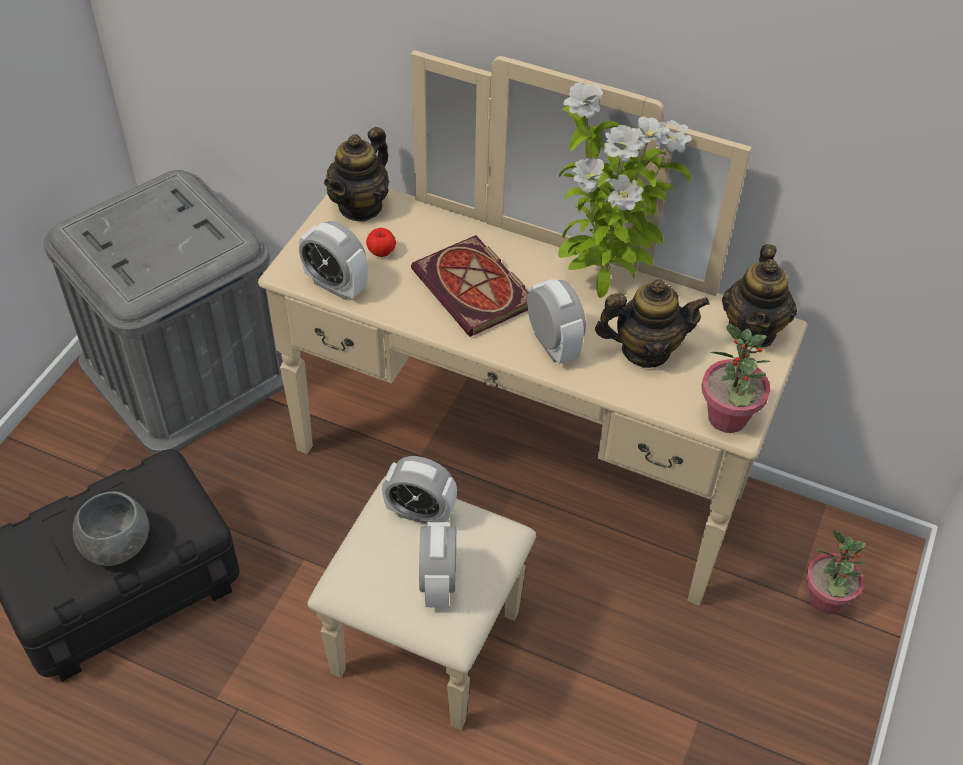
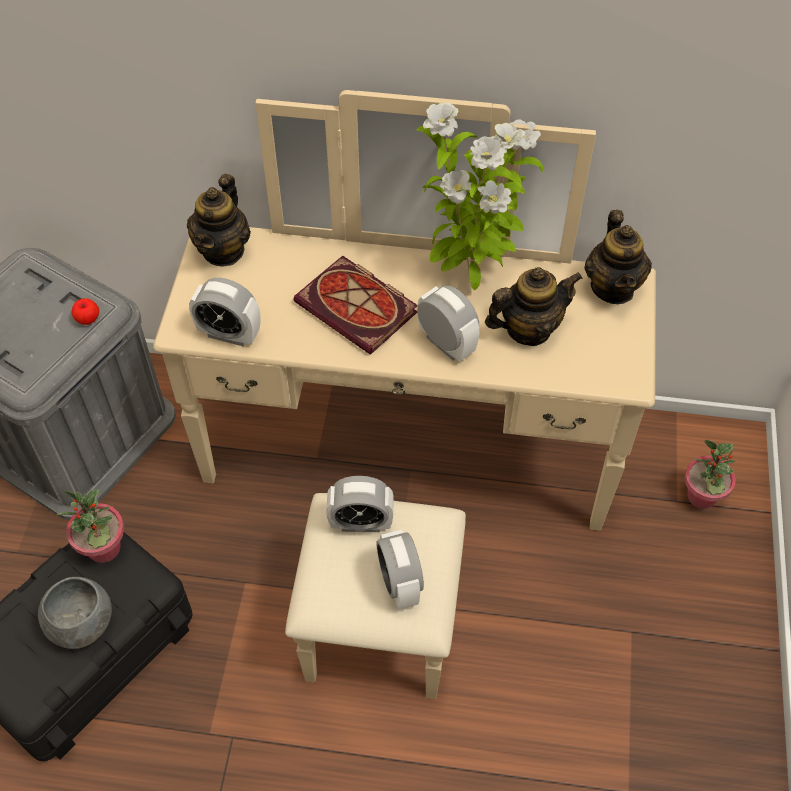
camera: 15 degrees left, 5 degrees up
(381, 252) = (259, 291): apple -> apple (88, 319)
(727, 418) = (619, 375): potted plant -> potted plant (104, 548)

